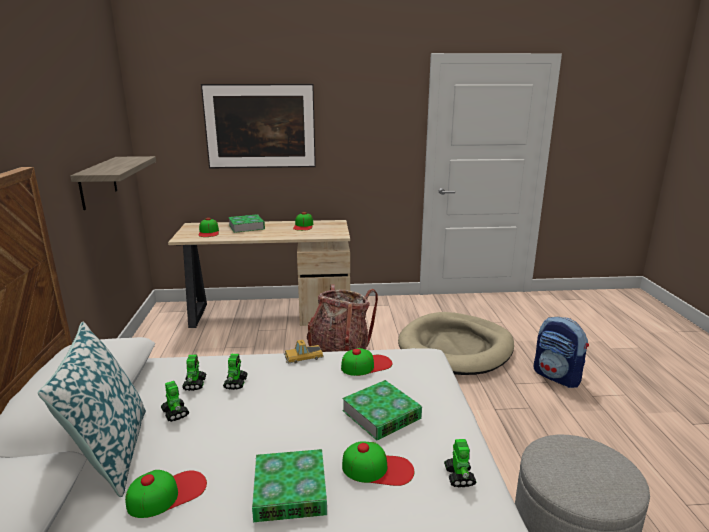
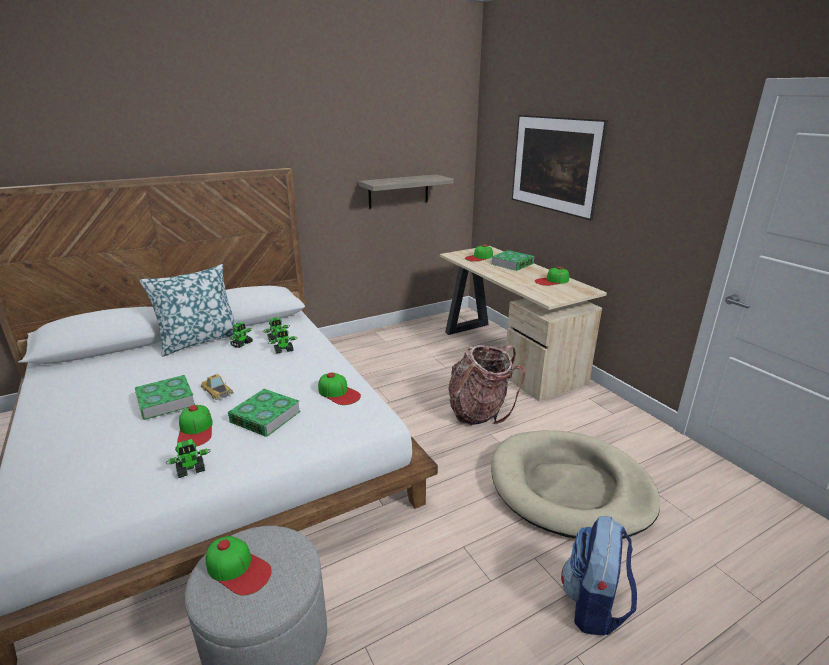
camera: 65 degrees right, 5 degrees up
(167, 493) = (164, 367): cap -> cap (238, 568)
(303, 356) = (337, 363): toy car -> toy car (217, 390)

